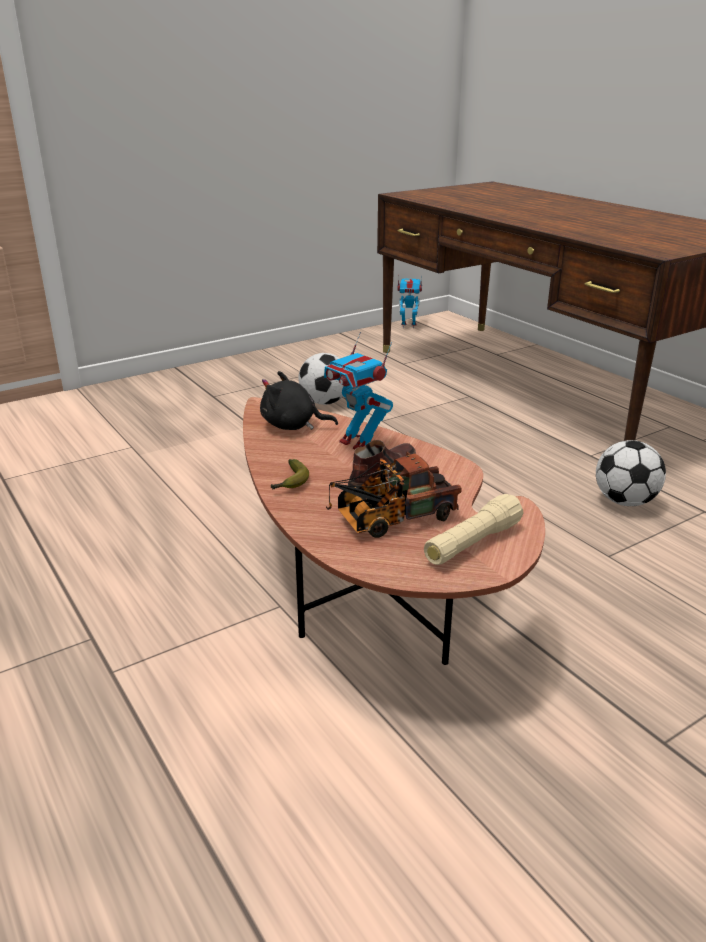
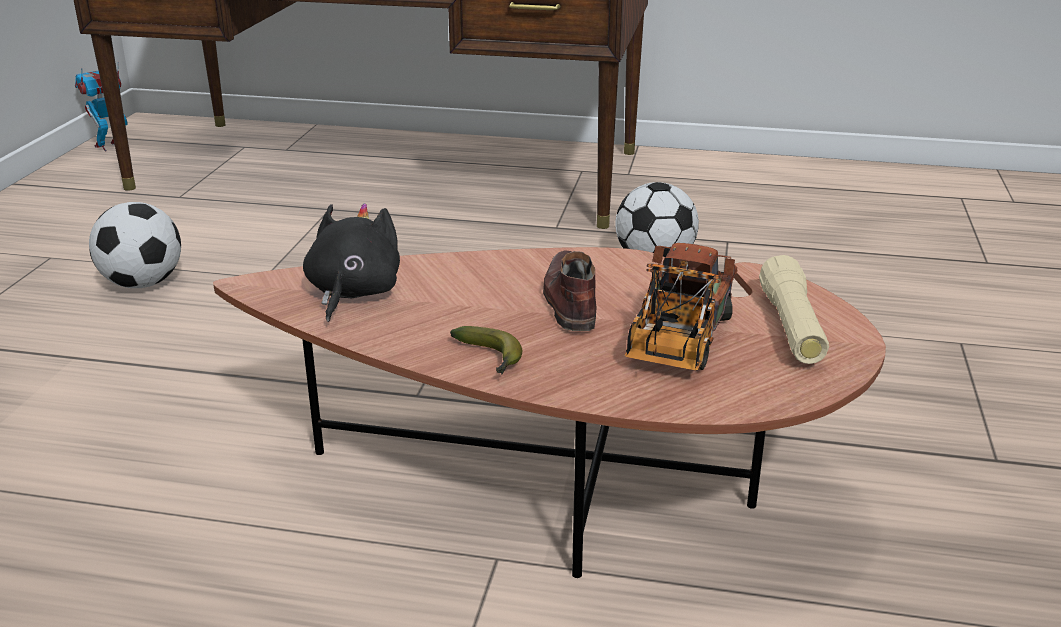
camera: 45 degrees left, 0 degrees up
(292, 426) = (352, 293): black plush toy -> black plush toy turned 135 degrees clockwise
(358, 443) = (474, 279): toy robot -> none

